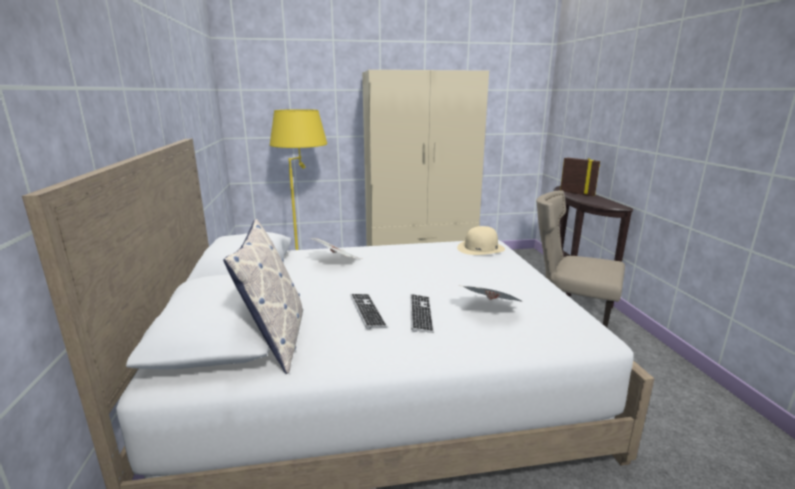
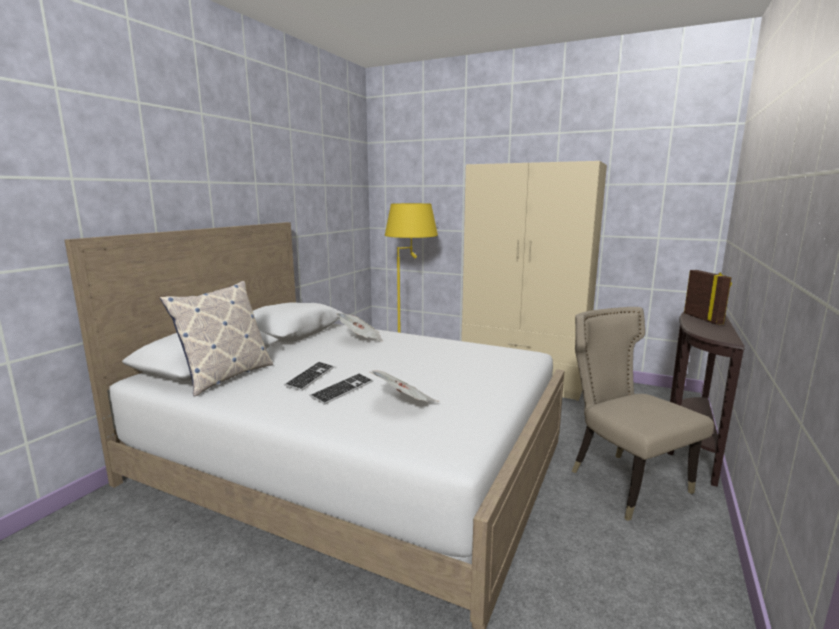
camera: 35 degrees right, 5 degrees down
(480, 248) = (507, 356): beige hat -> none

